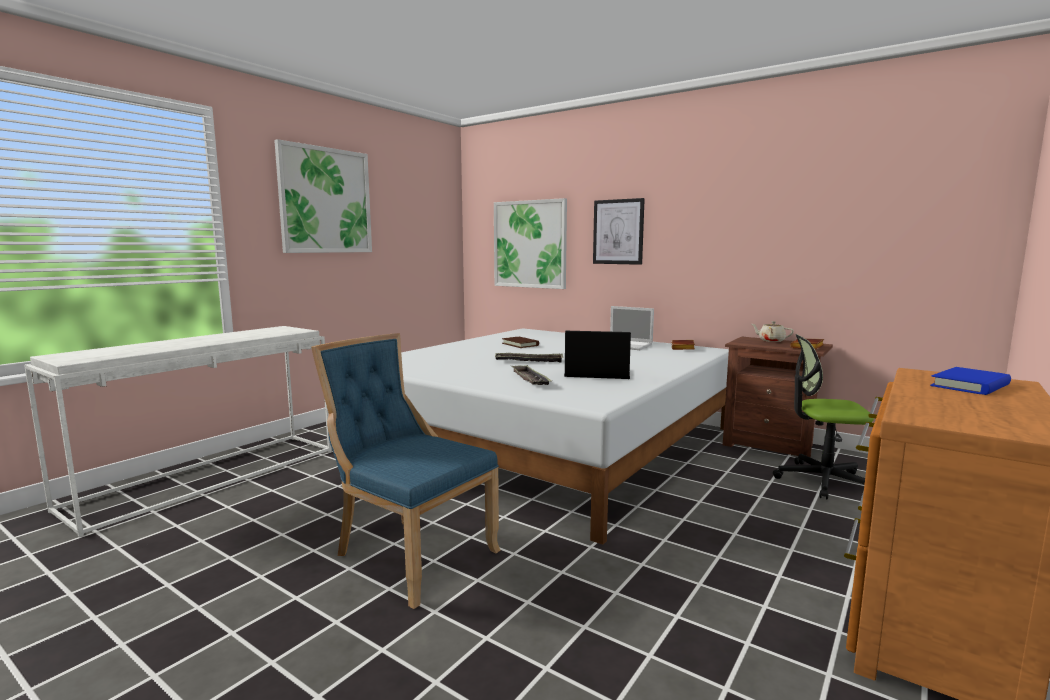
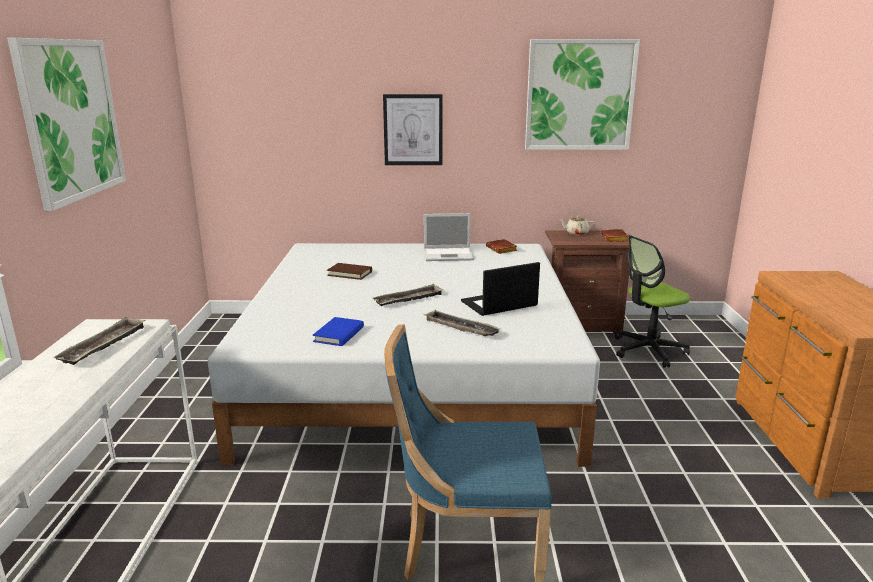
camera: 35 degrees left, 10 degrees up
(260, 333) = (104, 345): none -> tray
(530, 244) = (296, 143): picture -> picture (580, 95)
(970, 385) = (823, 284): blue book -> blue book (339, 334)

